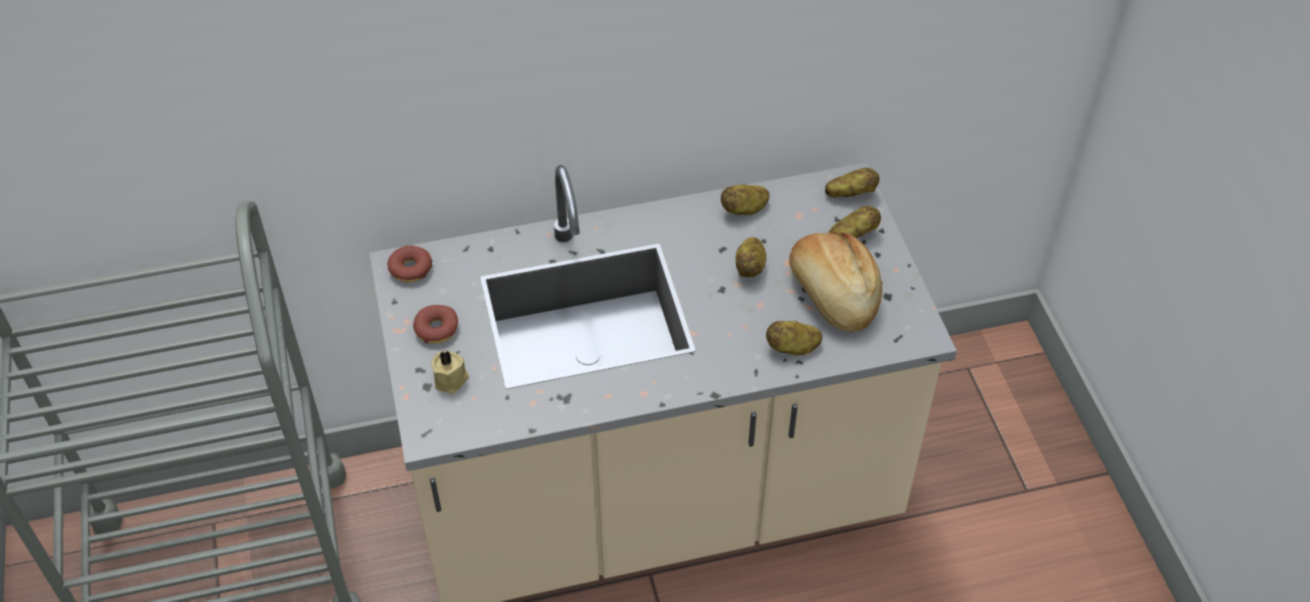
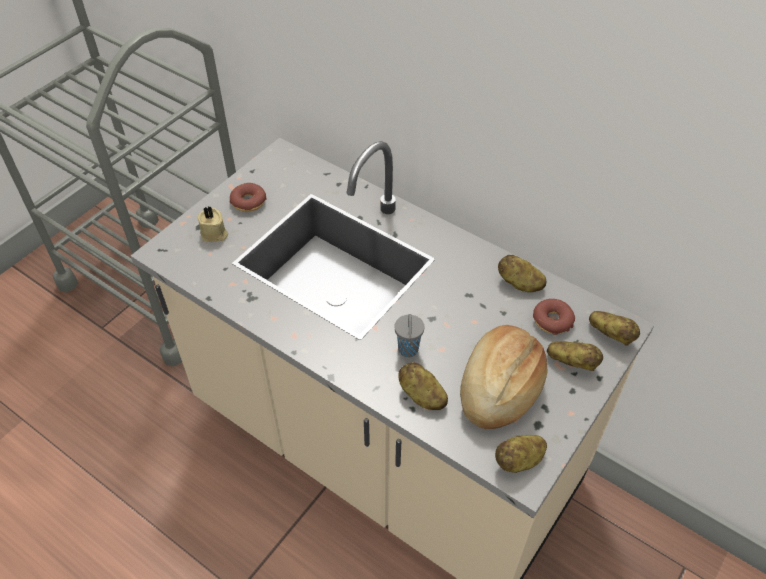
camera: 50 degrees right, 0 degrees up
(410, 269) = (284, 161): donut -> donut (552, 320)
(739, 326) = (408, 350): none -> grey cup
(751, 267) = (470, 321): potato -> potato (519, 461)

